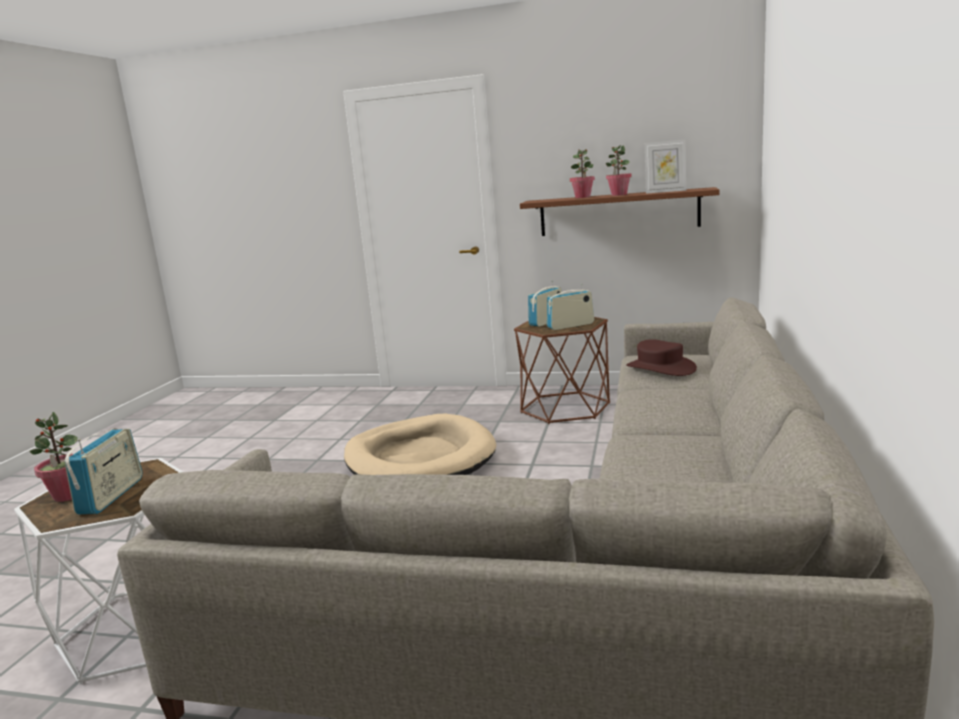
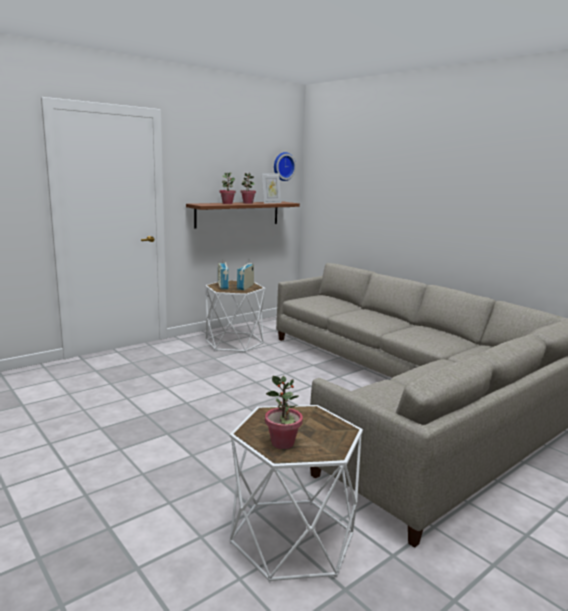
camera: 55 degrees left, 0 degrees up
(111, 496) = (311, 430): radio -> none
(419, 457) = (216, 390): beige dog bed -> none
(565, 408) = (234, 342): brown side table -> white side table
(660, 368) = (325, 303): brown hat -> none
(712, 125) = (283, 166): none -> wall clock

